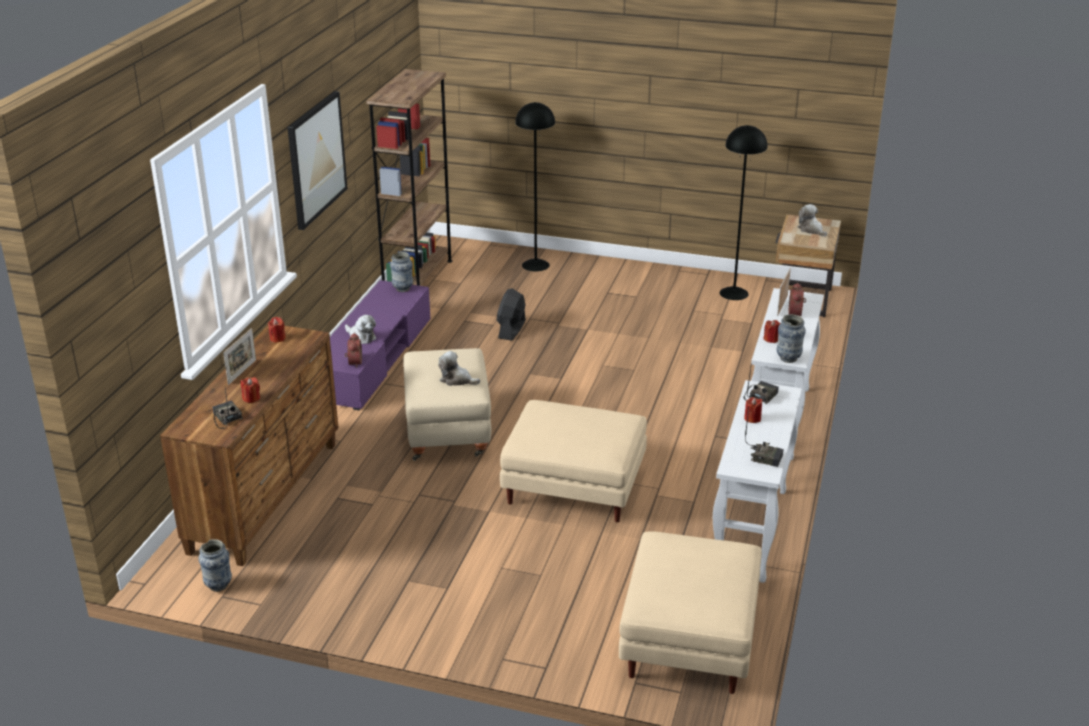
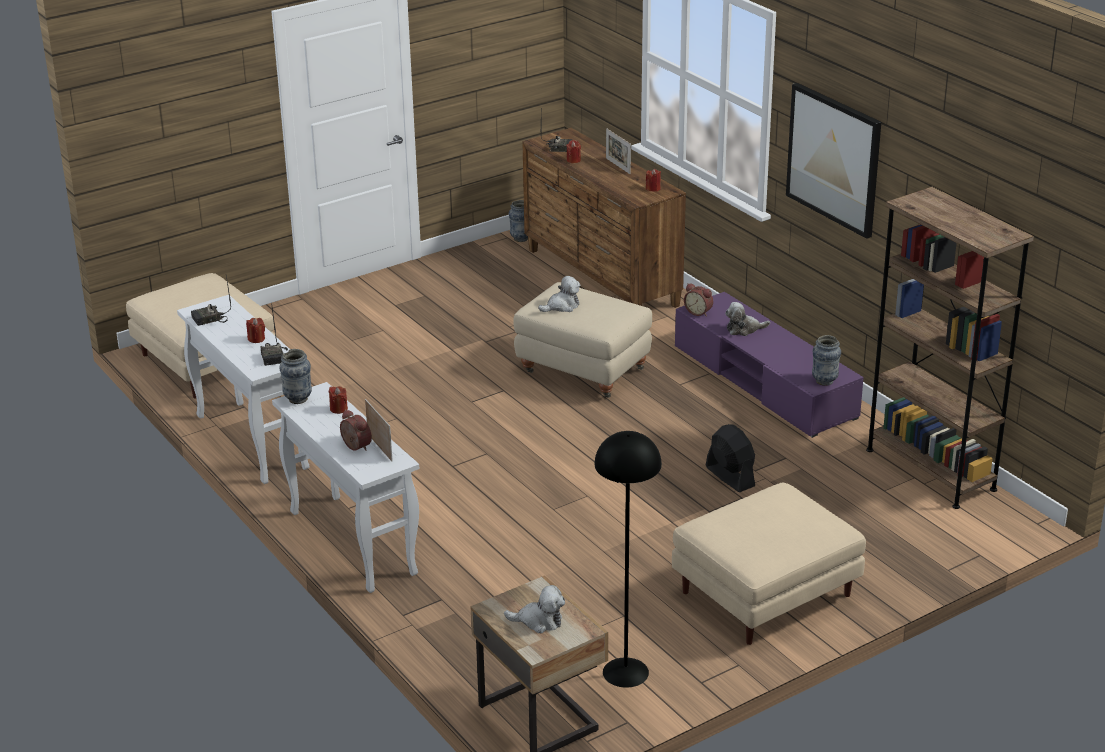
camera: 130 degrees right, 0 degrees up
(536, 265) = (879, 562): black floor lamp -> none
(575, 487) = (423, 395): beige ottoman -> beige ottoman (765, 595)

